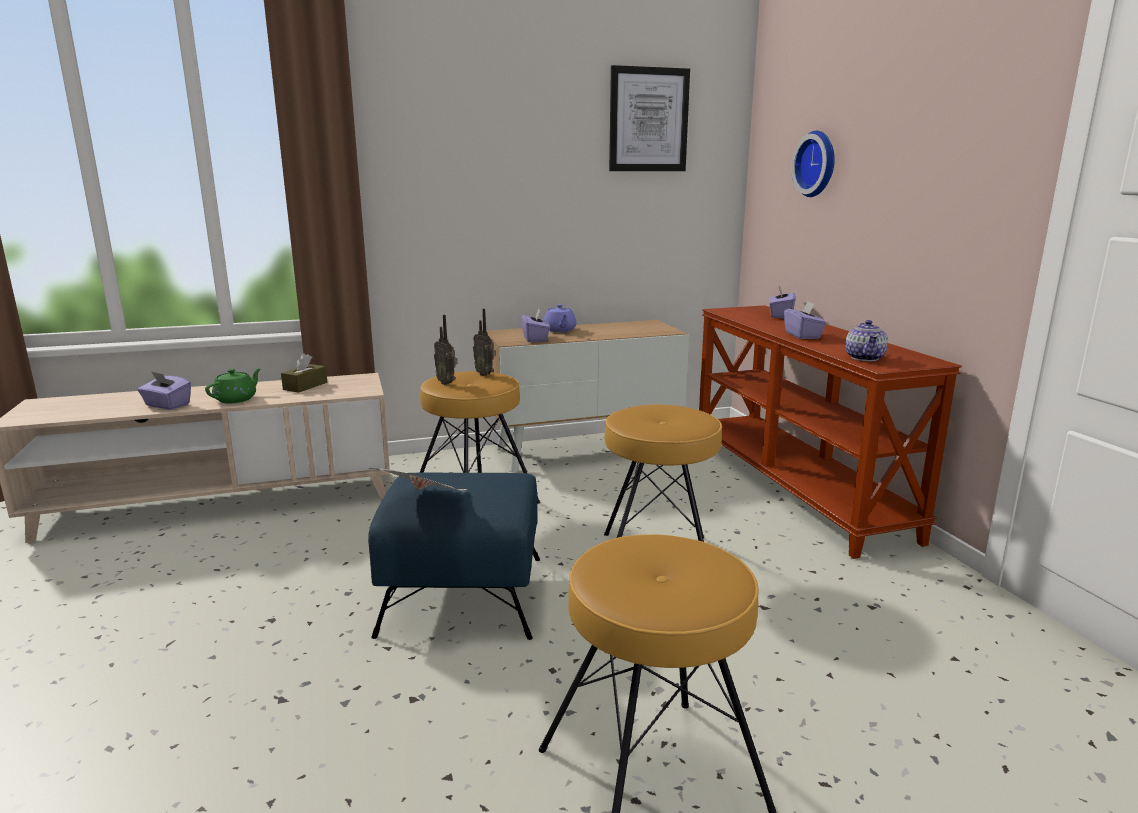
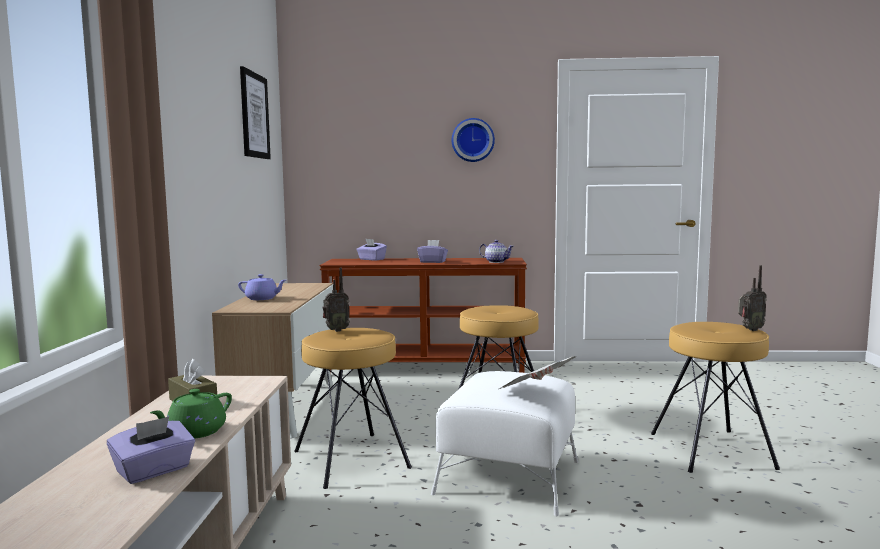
camera: 70 degrees left, 10 degrees down
(236, 399) = (195, 432): green teapot -> green teapot turned 105 degrees counterclockwise
(447, 383) = (348, 339): radio -> radio (749, 330)
(464, 595) = (509, 476): blue ottoman -> white ottoman
(535, 339) = (282, 304): purple tissue box -> none
(818, 164) = (375, 156): wall clock -> wall clock (473, 140)

